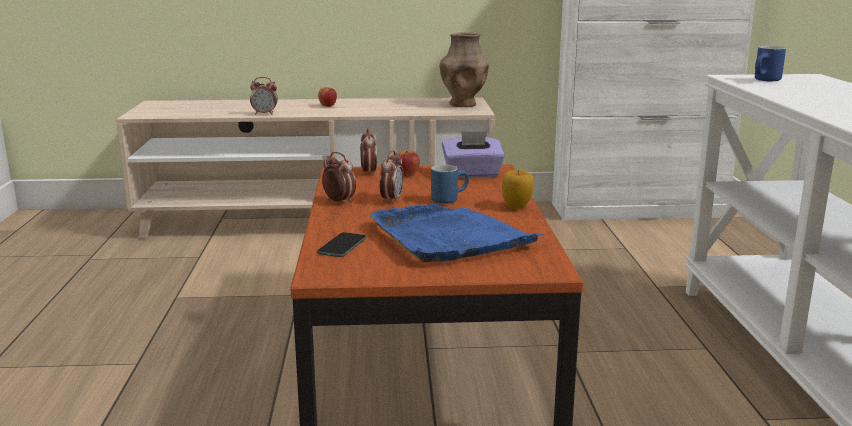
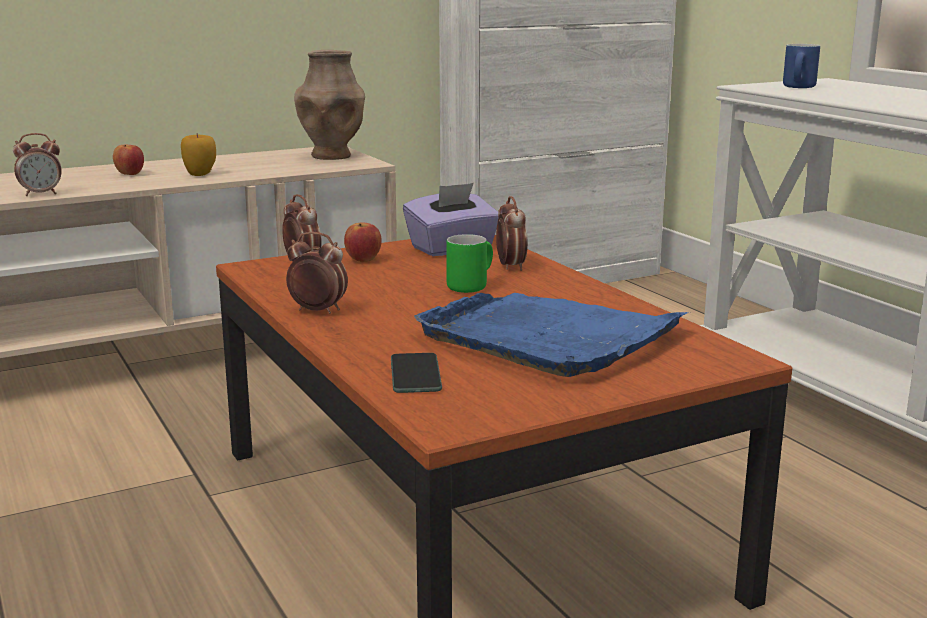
camera: 25 degrees left, 0 degrees up
(391, 200) = (392, 298): alarm clock -> alarm clock (510, 267)
(448, 199) = (469, 285): blue mug -> green mug
(517, 207) = (573, 283): apple -> apple (200, 174)

